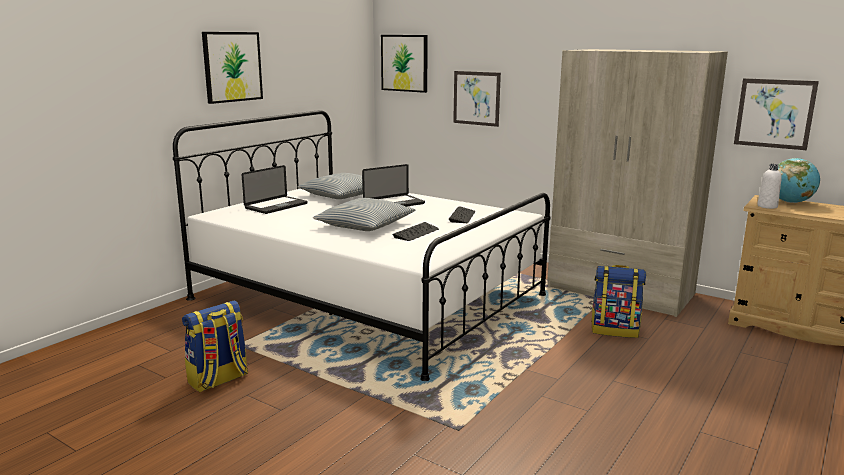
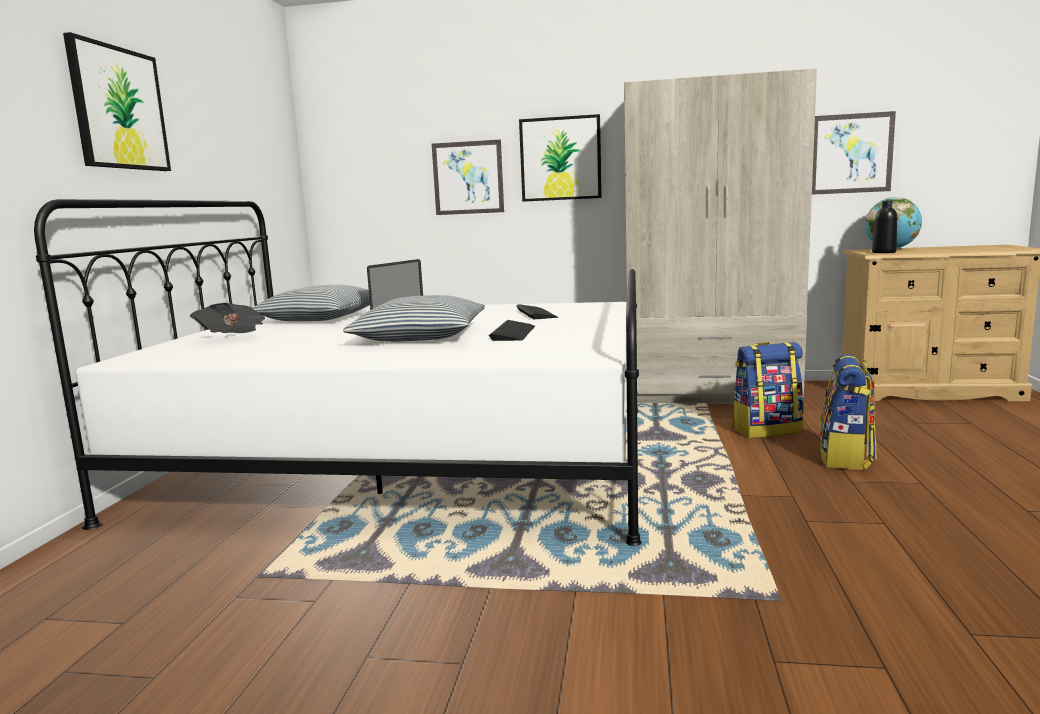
camera: 25 degrees left, 5 degrees down
(218, 380) = (281, 648): backpack -> backpack (846, 458)
(276, 206) = (233, 338): laptop -> newspaper
(404, 63) = (351, 140): picture -> picture (560, 159)
(767, 206) = (884, 252): white bottle -> black bottle

